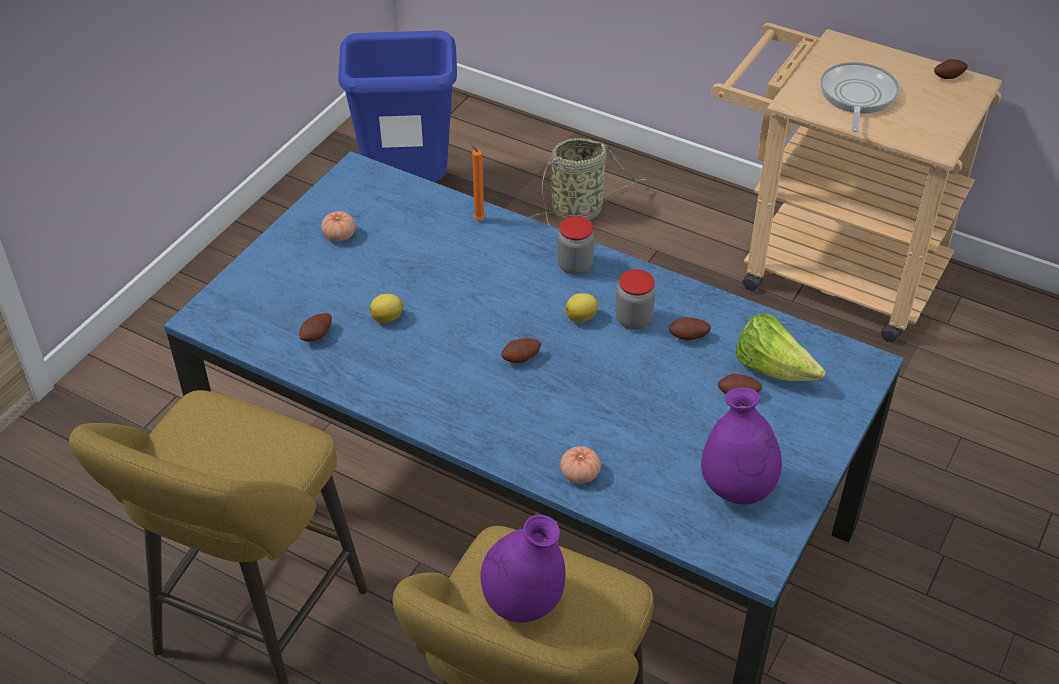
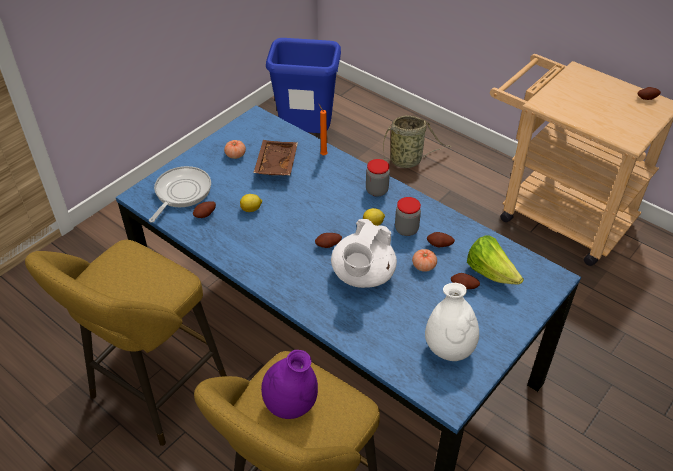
camera: 10 degrees right, 0 degrees up
(406, 242) = (275, 164): none -> brown tray
(580, 474) = (347, 325): tomato -> tomato (424, 266)
(584, 398) = (362, 276): none -> white teapot
(737, 488) = (449, 349): purple vase -> white vase
(856, 96) = (583, 105): frying pan -> frying pan (181, 193)

